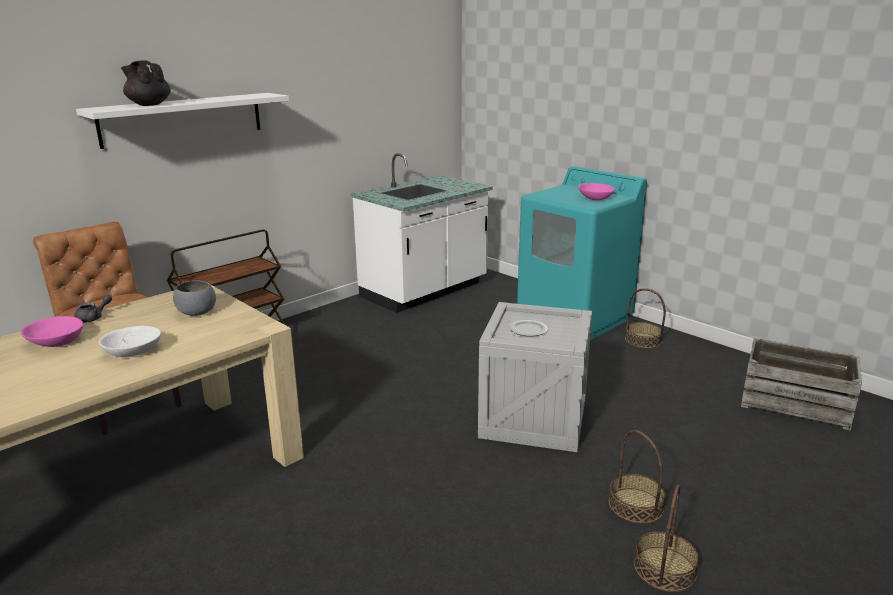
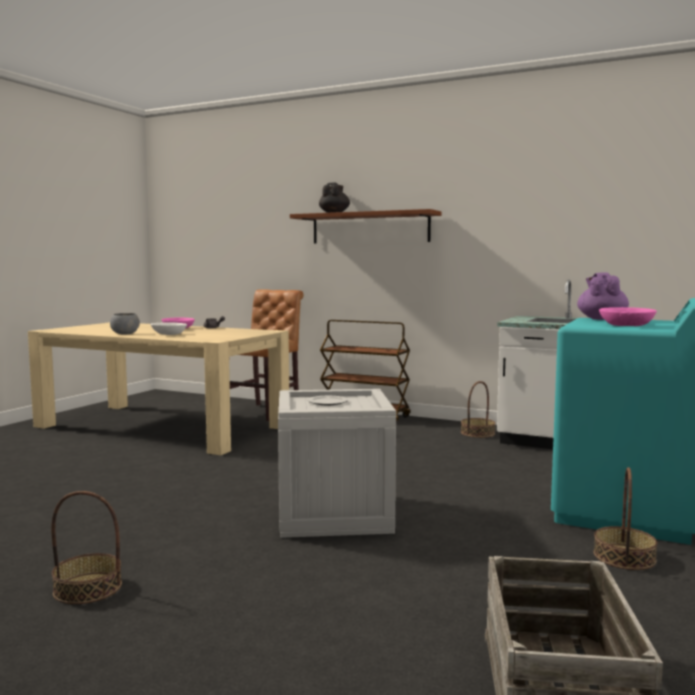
camera: 70 degrees right, 15 degrees down
(183, 119) = (370, 228): white shelf -> brown shelf
(197, 313) = (232, 334): grey bowl -> grey bowl (124, 334)
(545, 193) = (601, 319): none -> purple teapot
(636, 505) = (191, 570): basket -> basket (477, 433)

